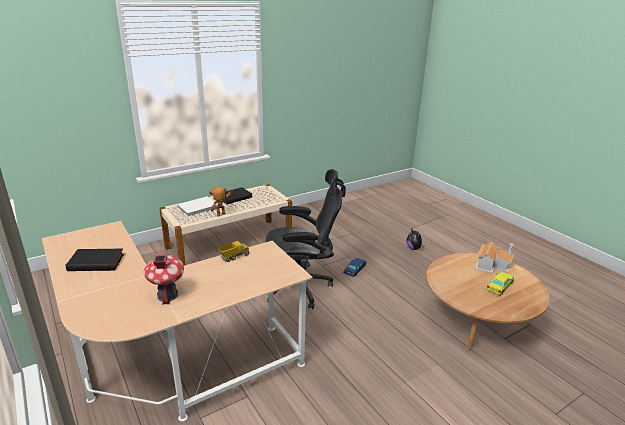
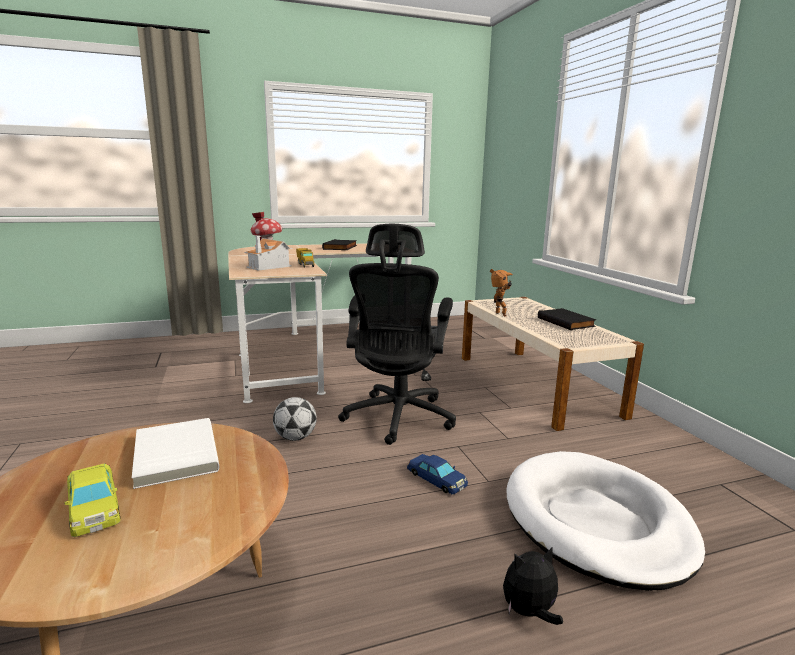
camera: 105 degrees right, 10 degrees down
(198, 208) = (523, 307): white book -> white book (173, 455)
(343, 321) = (295, 438): none -> football
(361, 235) = (596, 521): none -> white dog bed
(492, 265) = (174, 535): toy house -> toy house (269, 266)

